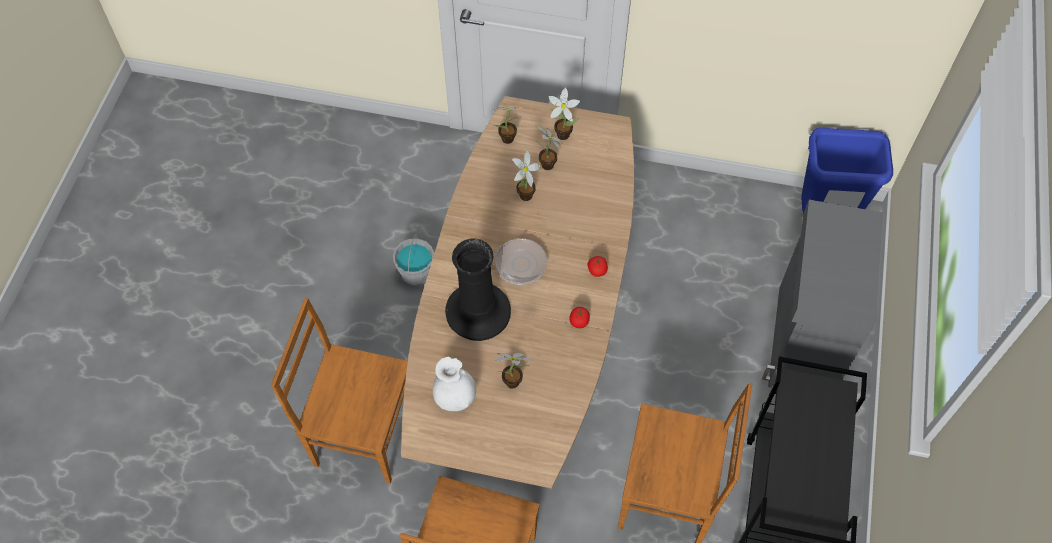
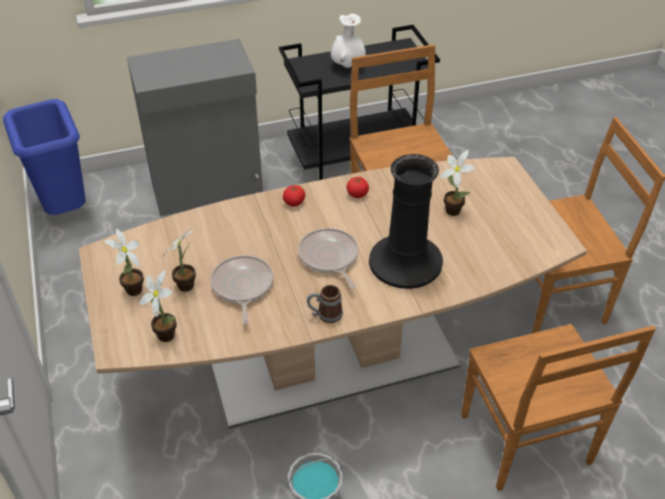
camera: 120 degrees left, 15 degrees down
(455, 397) = (502, 239): white vase -> white vase (348, 67)
(463, 233) = (325, 315): none -> mug
(524, 197) = (242, 287): potted plant -> frying pan

